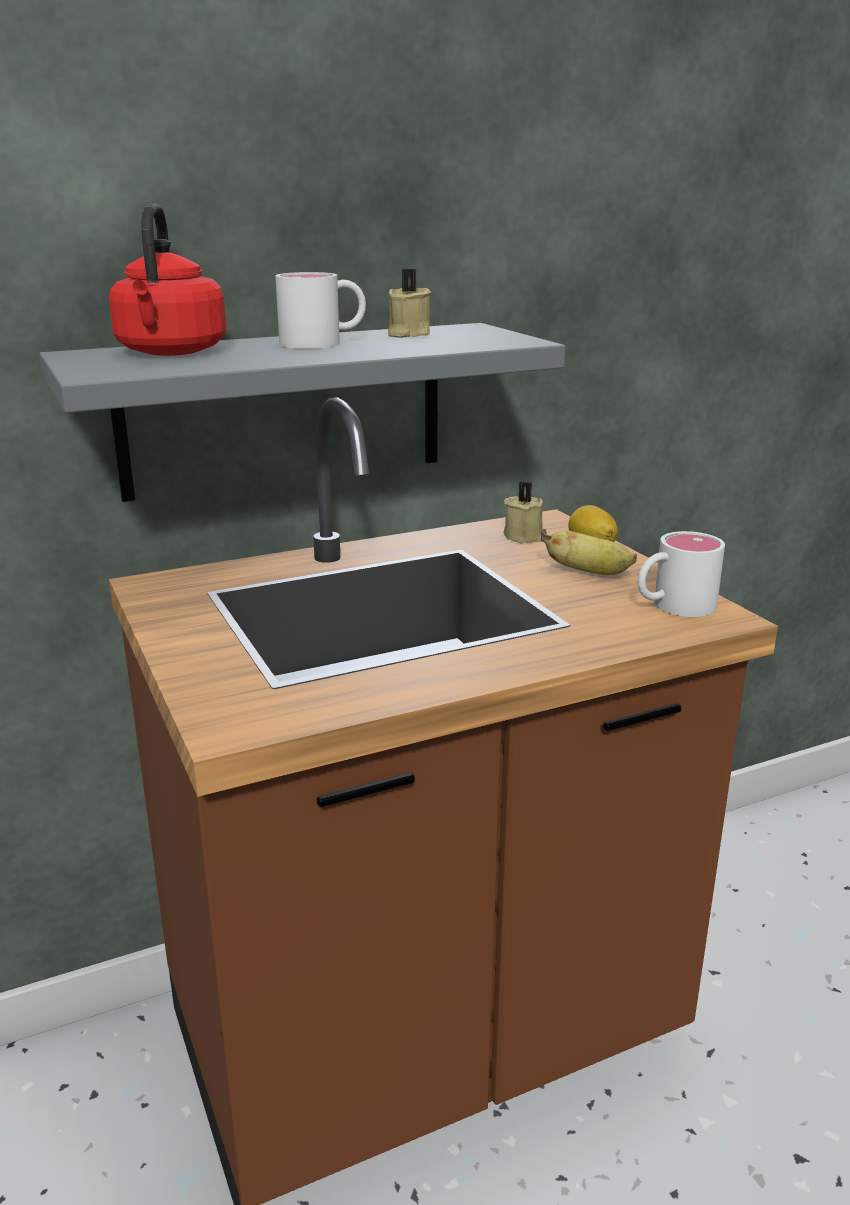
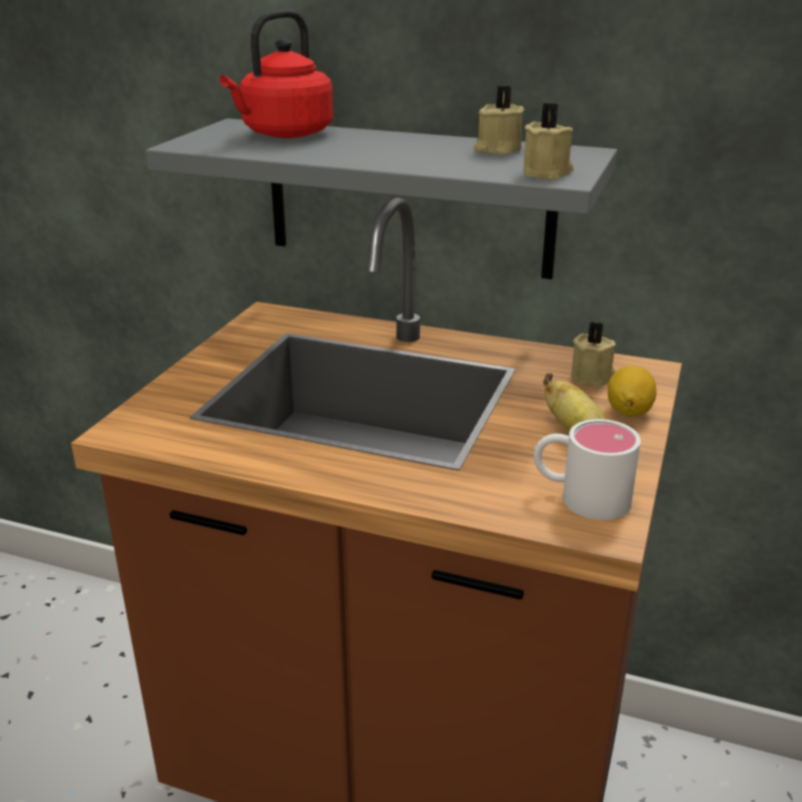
camera: 45 degrees right, 5 degrees up
(324, 343) = (406, 146): white mug -> none
(501, 340) = (548, 172): none -> beige candle

